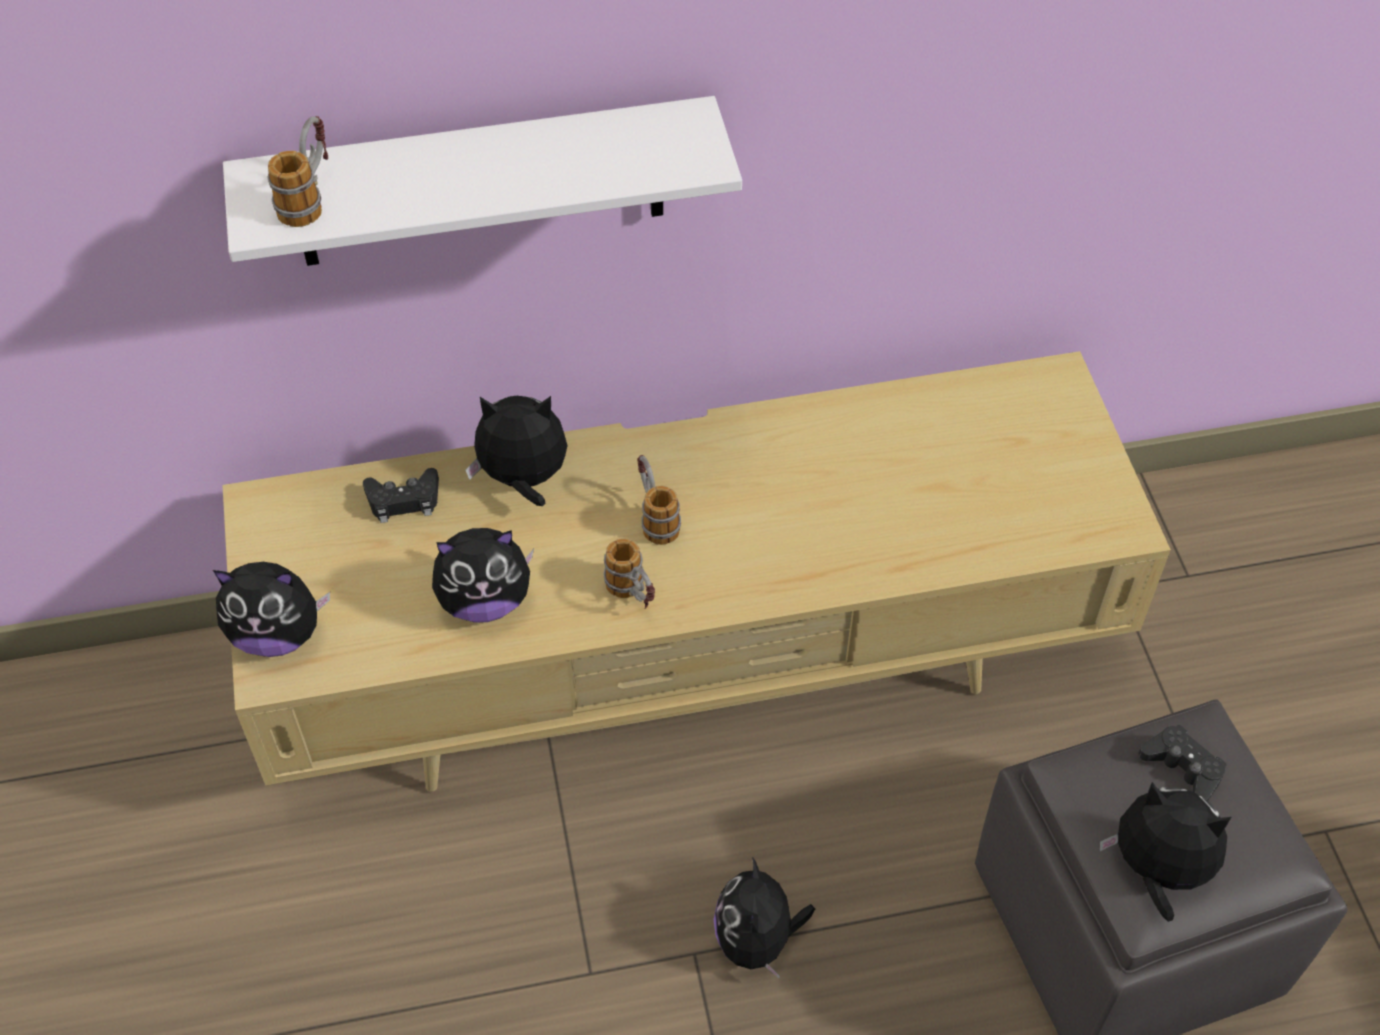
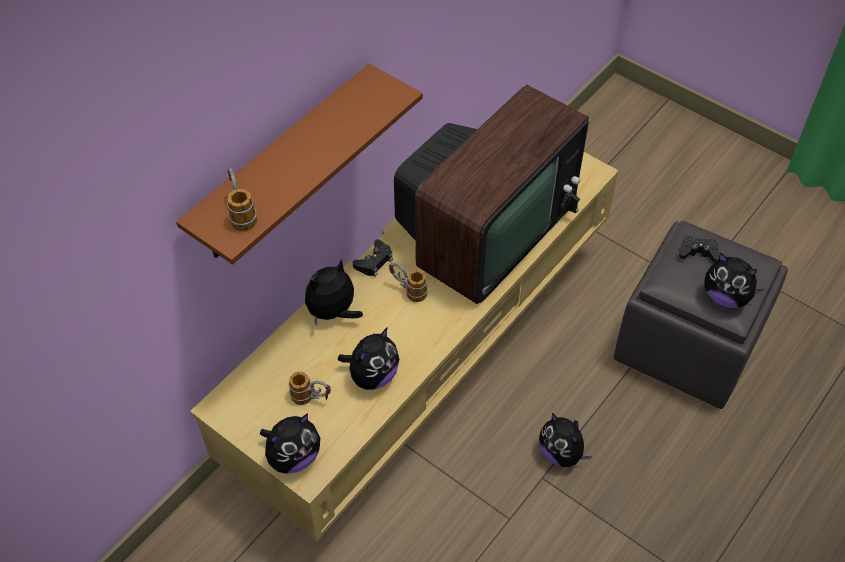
camera: 40 degrees left, 0 degrees up
(404, 500) = (287, 358): black game controller -> black game controller (374, 262)
(480, 183) = (282, 166): white shelf -> brown shelf
(633, 596) = (434, 329): mug -> mug (311, 398)
(855, 509) = (486, 232): none -> television
(1157, 870) = (725, 297): plush toy -> plush toy turned 135 degrees counterclockwise

